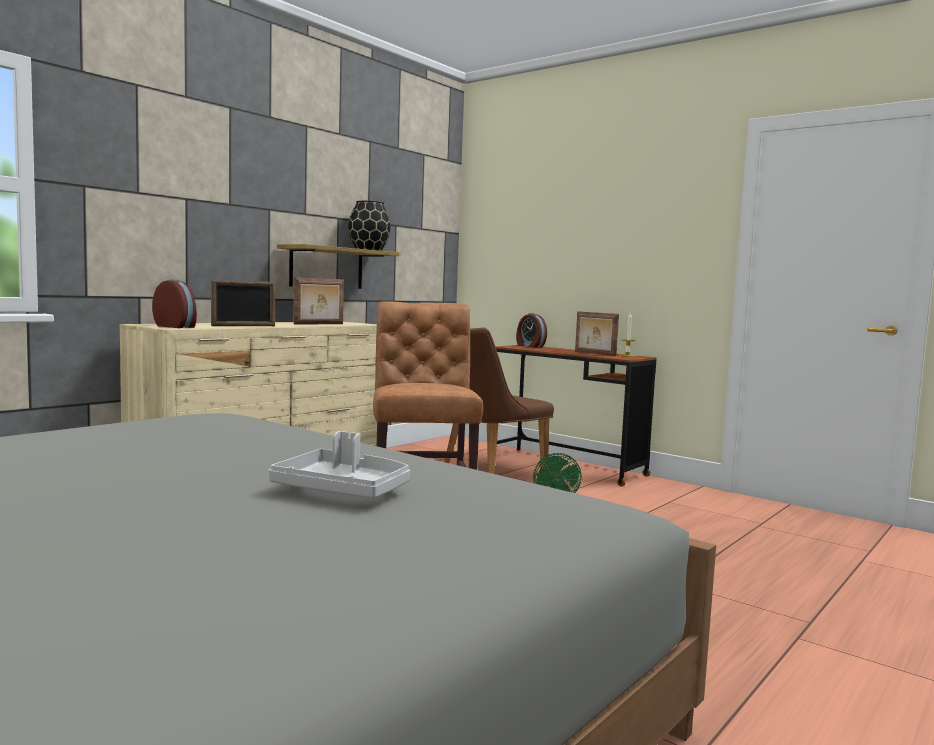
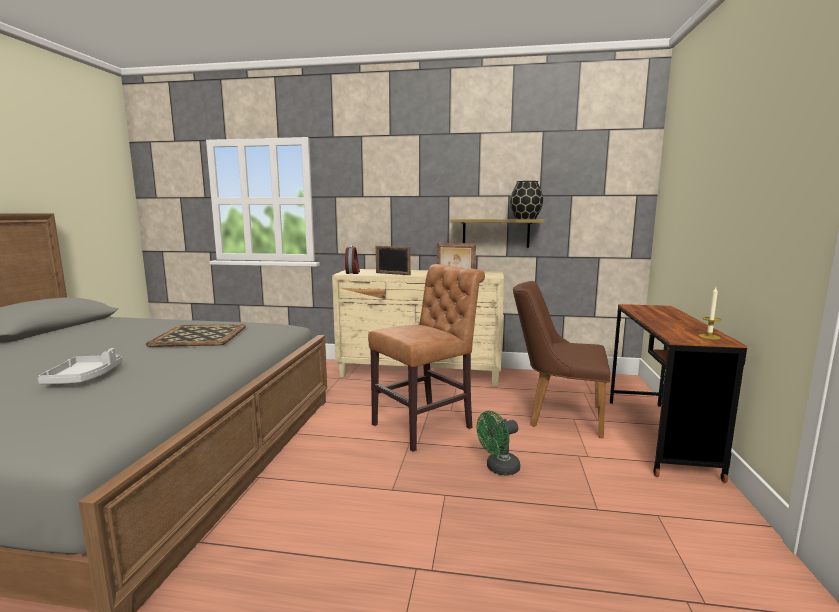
camera: 60 degrees right, 5 degrees up
(195, 437) = (199, 336): none -> tray
(530, 346) = (663, 308): alarm clock -> none
(594, 353) = (679, 327): picture frame -> none

